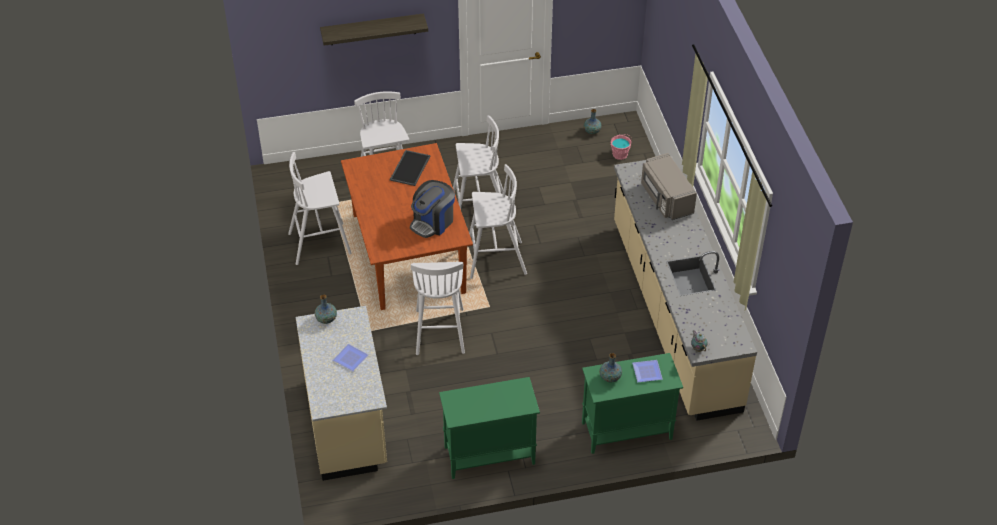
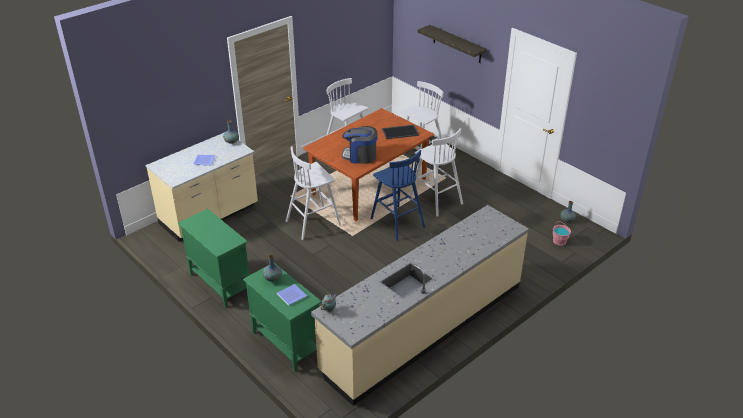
camera: 60 degrees right, 10 degrees down
(494, 260) = (396, 222): white stool -> blue stool
(666, 199) = (477, 240): grey microwave -> none

